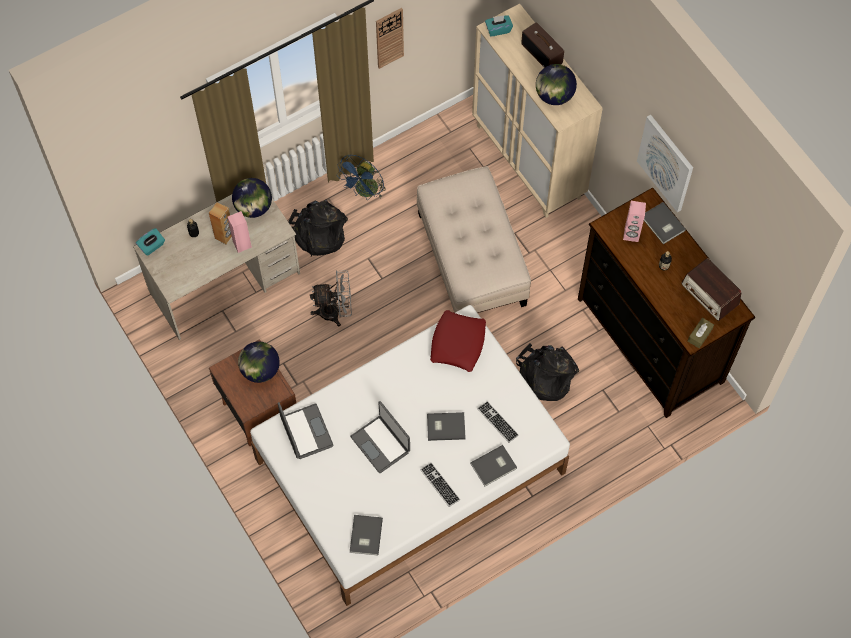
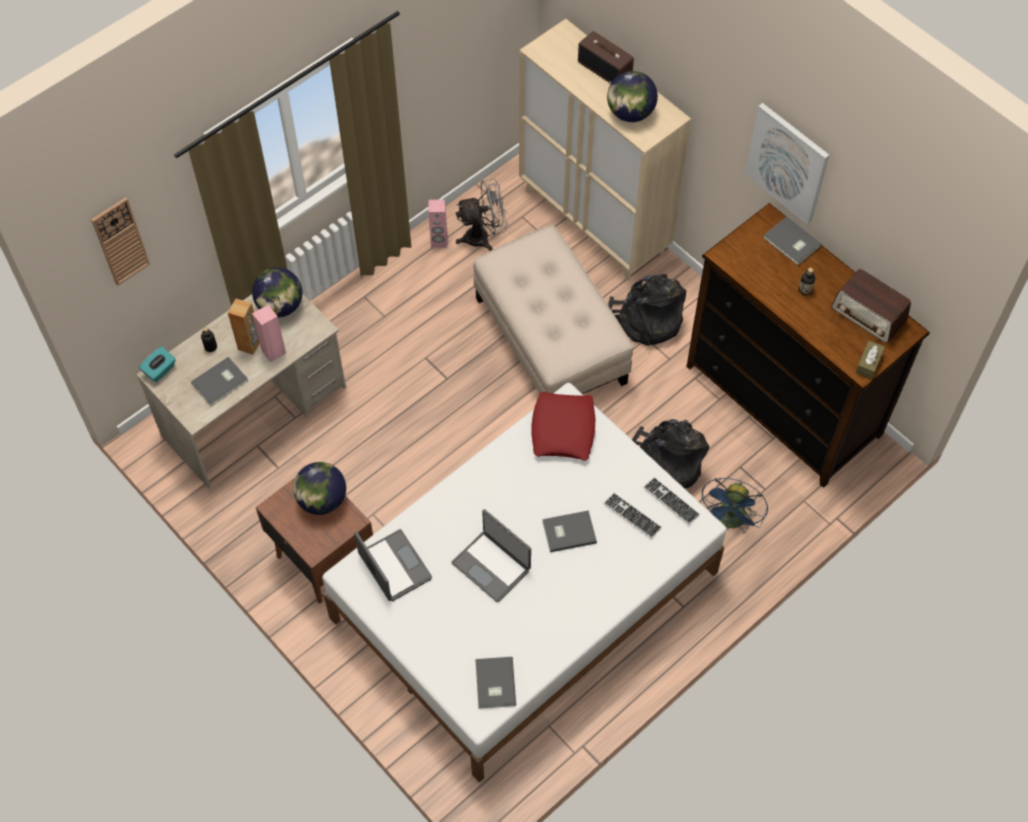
camera: 10 degrees left, 5 degrees down
(318, 233) = (359, 338): black backpack -> black backpack (646, 320)
(335, 312) = (397, 425): grey fan -> grey fan (483, 237)
(364, 192) = (407, 283): blue fan -> blue fan (730, 522)
(389, 37) = (417, 75): wall clock -> wall clock (120, 241)
(440, 485) = (576, 604): keyboard -> keyboard (671, 501)
(494, 466) = (640, 570): grey book -> grey book (221, 382)
(498, 29) = (546, 50): turquoise tissue box -> none
(631, 235) = (757, 260): pink speaker -> pink speaker (439, 242)

